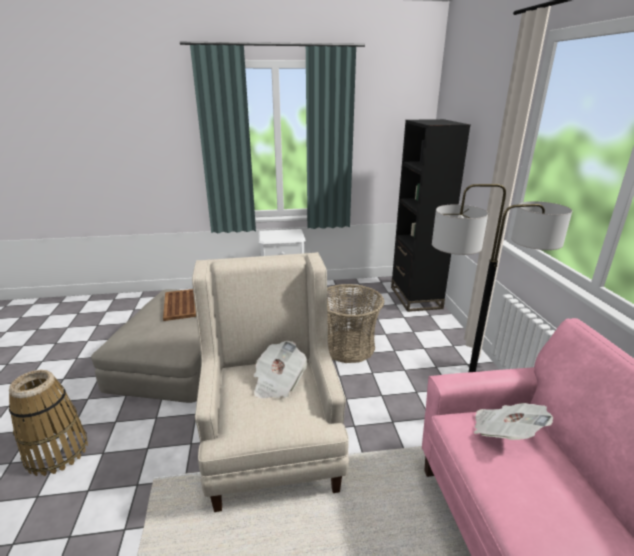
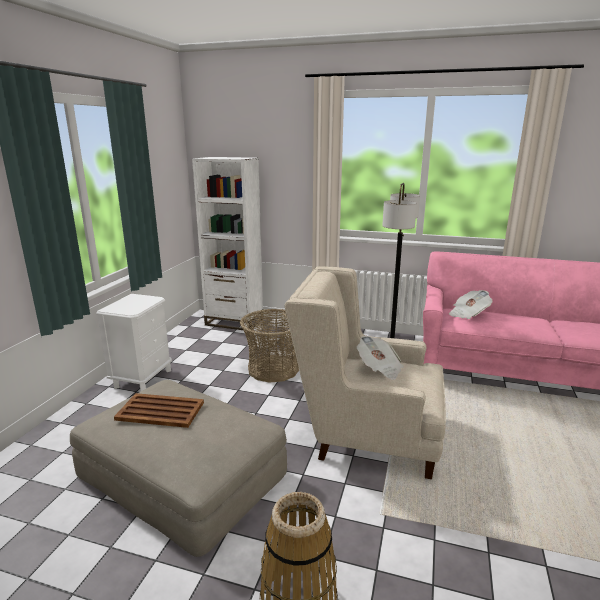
camera: 65 degrees left, 5 degrees down
(415, 297) = (234, 321): black bookcase -> white bookcase

